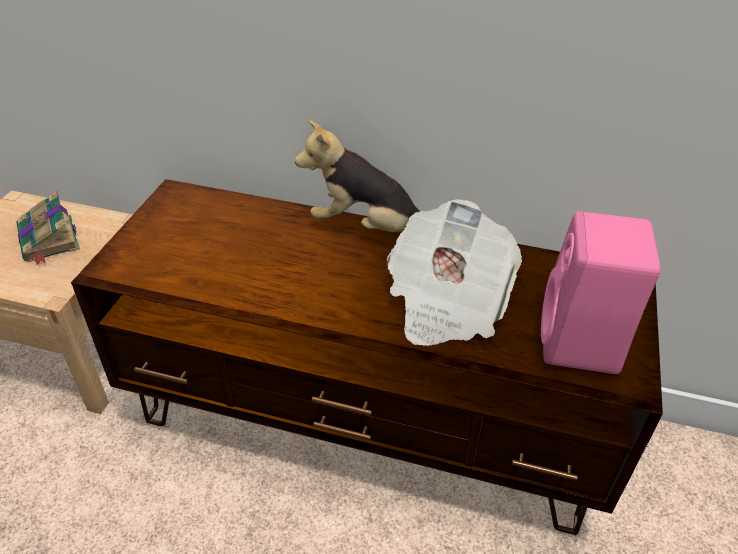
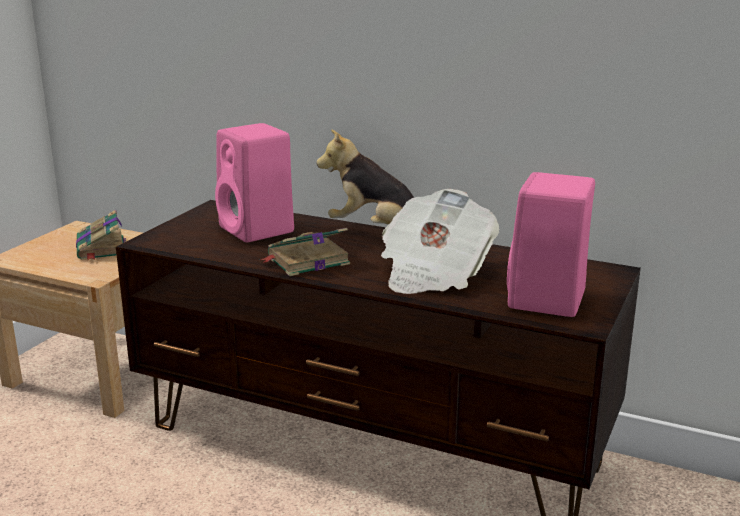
camera: 10 degrees right, 20 degrees down
(233, 235) = (258, 230): none -> pink speaker
(300, 291) = (306, 261): none -> book

